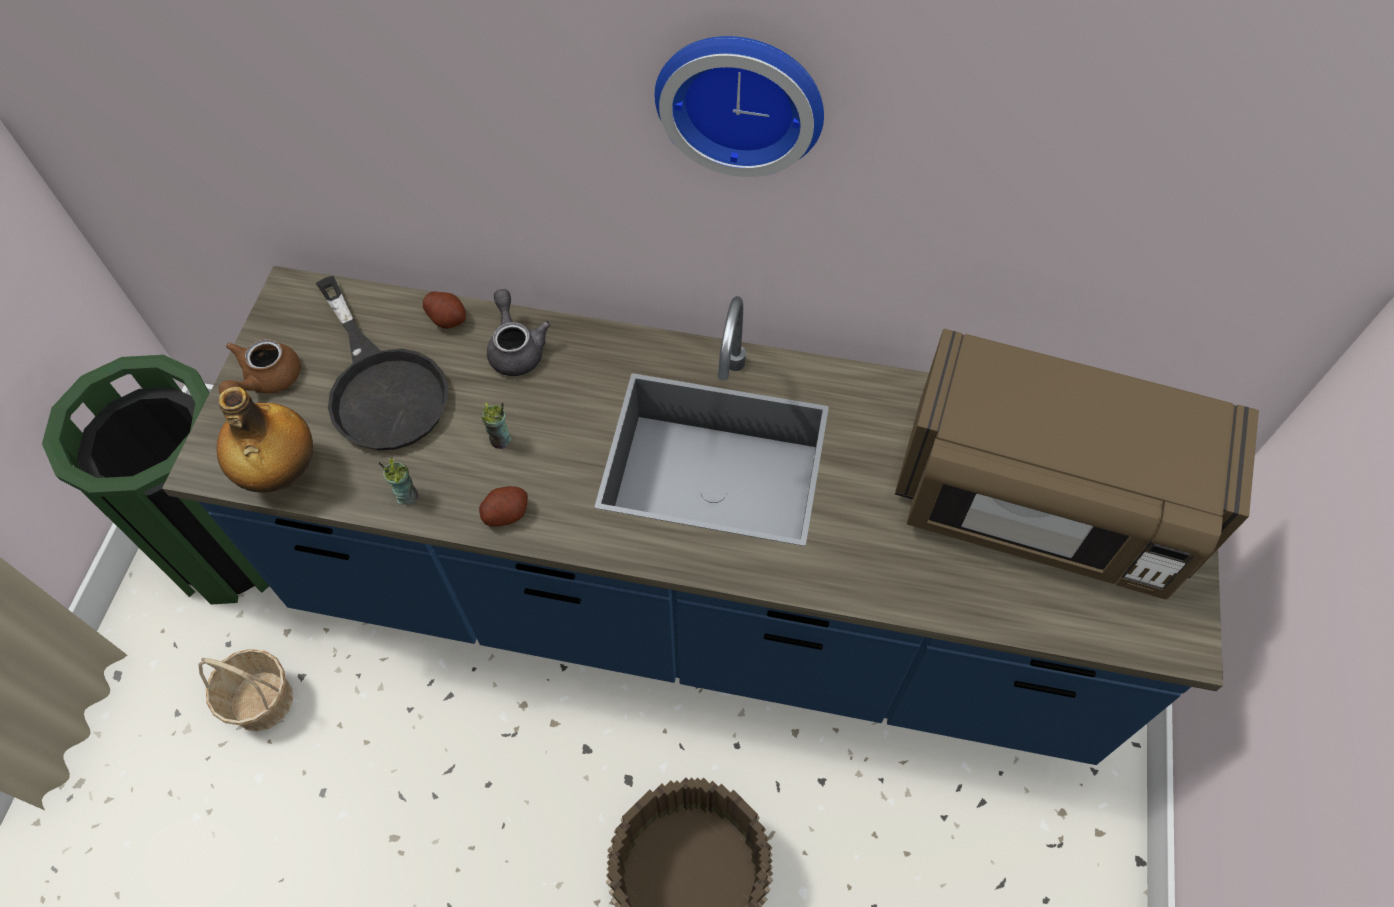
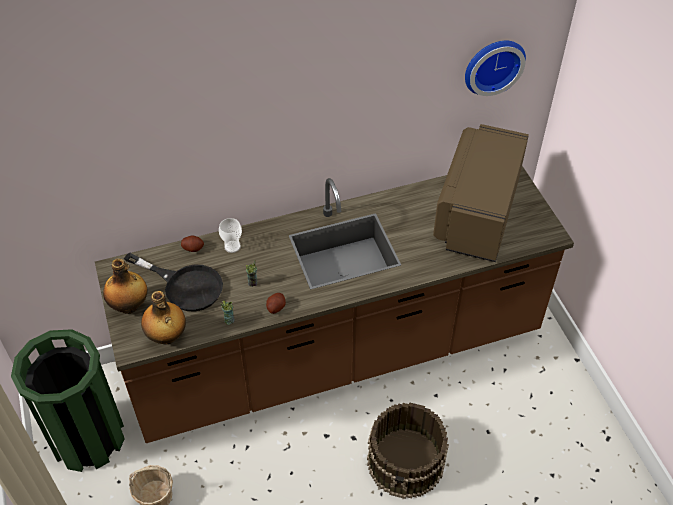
camera: 30 degrees left, 10 degrees down
(266, 379) = (129, 306): brown teapot -> bottle
(516, 348) = (232, 246): grey teapot -> cup
(697, 606) = (336, 354): blue counter -> brown counter
(741, 97) = (314, 94): wall clock -> wall clock (492, 64)
(1042, 505) = (477, 212): brown microwave -> brown microwave turned 120 degrees clockwise

